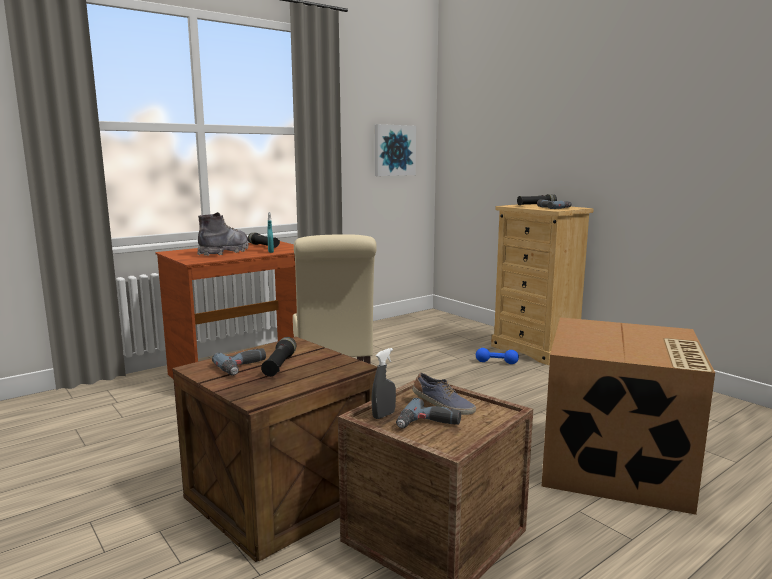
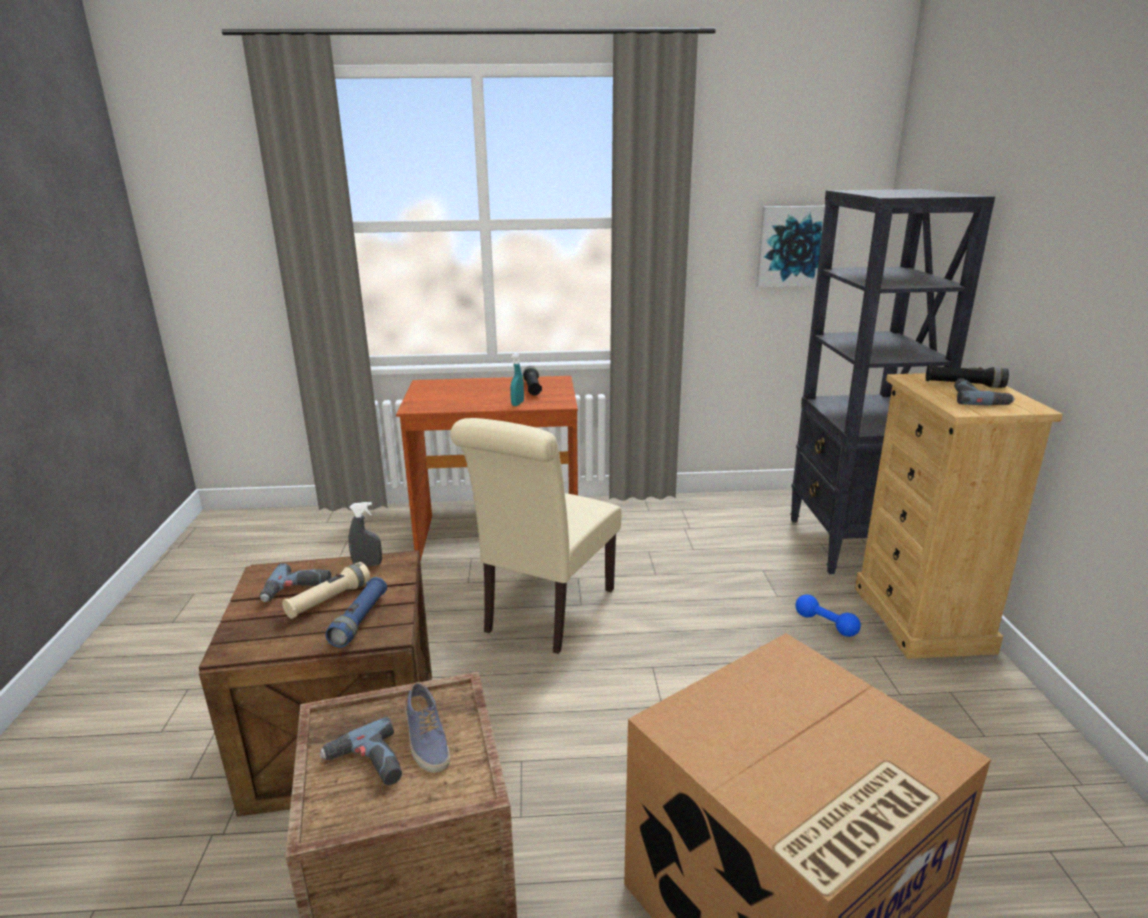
camera: 35 degrees right, 10 degrees up
(225, 252) = (471, 394): grey boot -> none
(279, 365) = (329, 600): black flashlight -> beige flashlight
(322, 367) = (360, 620): none -> blue flashlight
(383, 415) = (348, 723): grey spray bottle -> grey spray bottle (367, 565)
(465, 330) = (849, 544): none -> black bookcase

